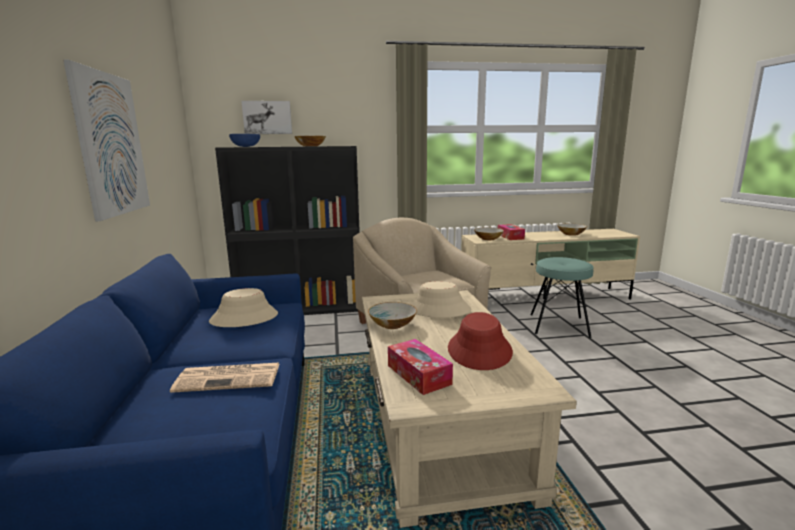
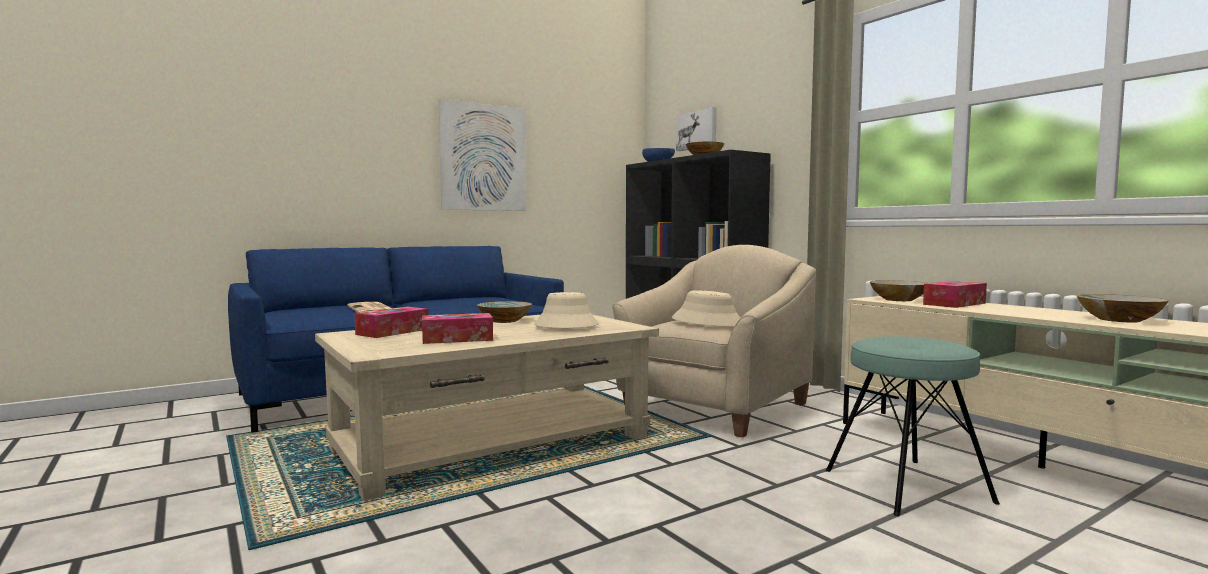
camera: 65 degrees right, 10 degrees down
(244, 318) = (484, 301): beige hat -> beige hat (707, 322)
(480, 350) = (457, 339): red hat -> tissue box

